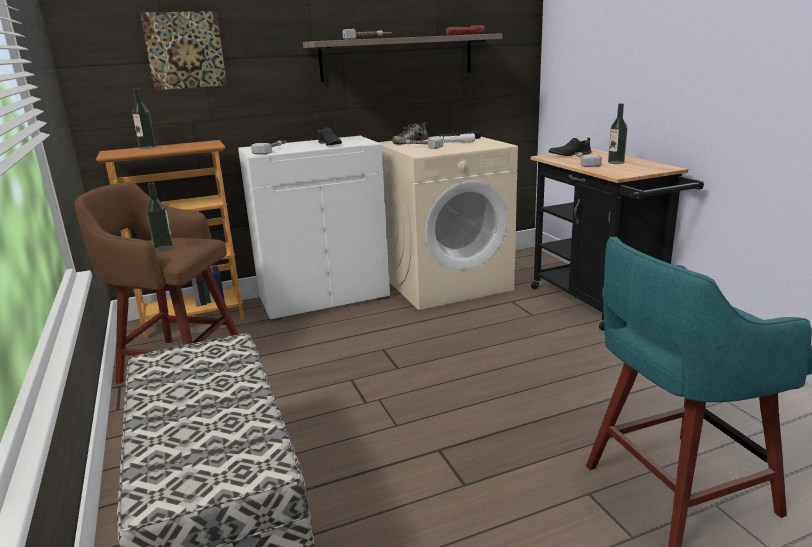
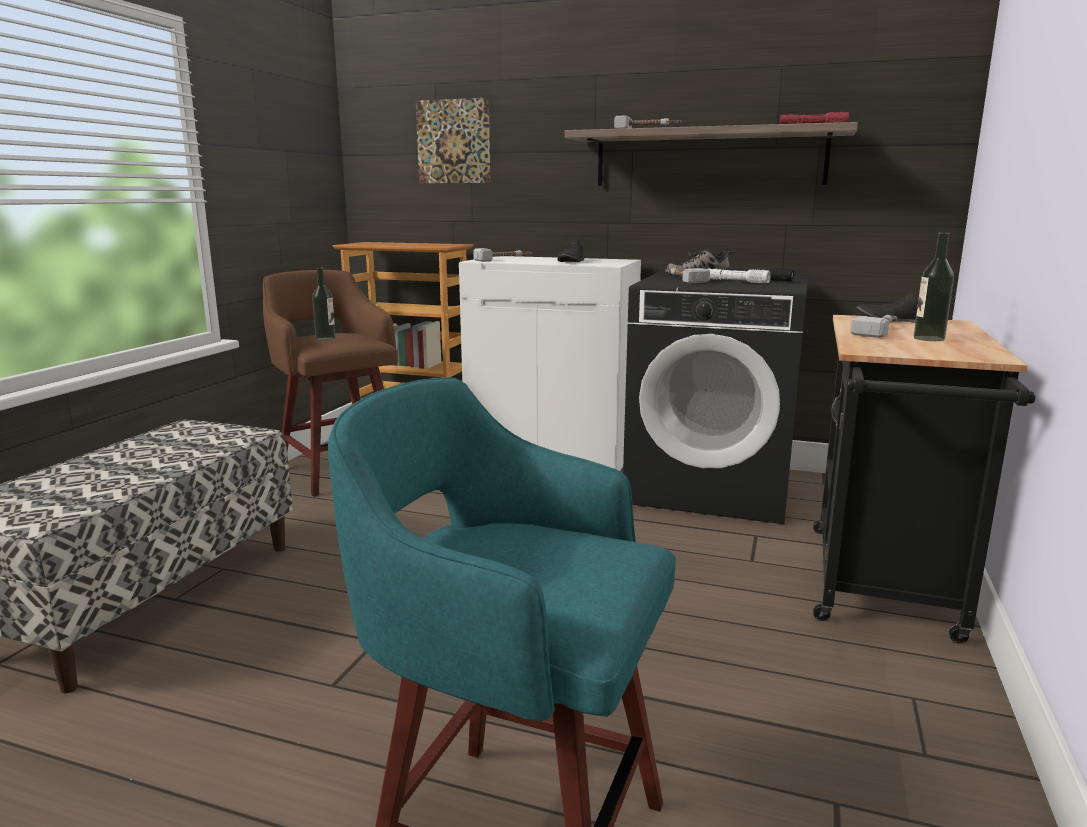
camera: 40 degrees right, 5 degrees down
(147, 147) = (399, 243): bottle -> none
(446, 283) = (711, 487): beige washing machine -> black washing machine

